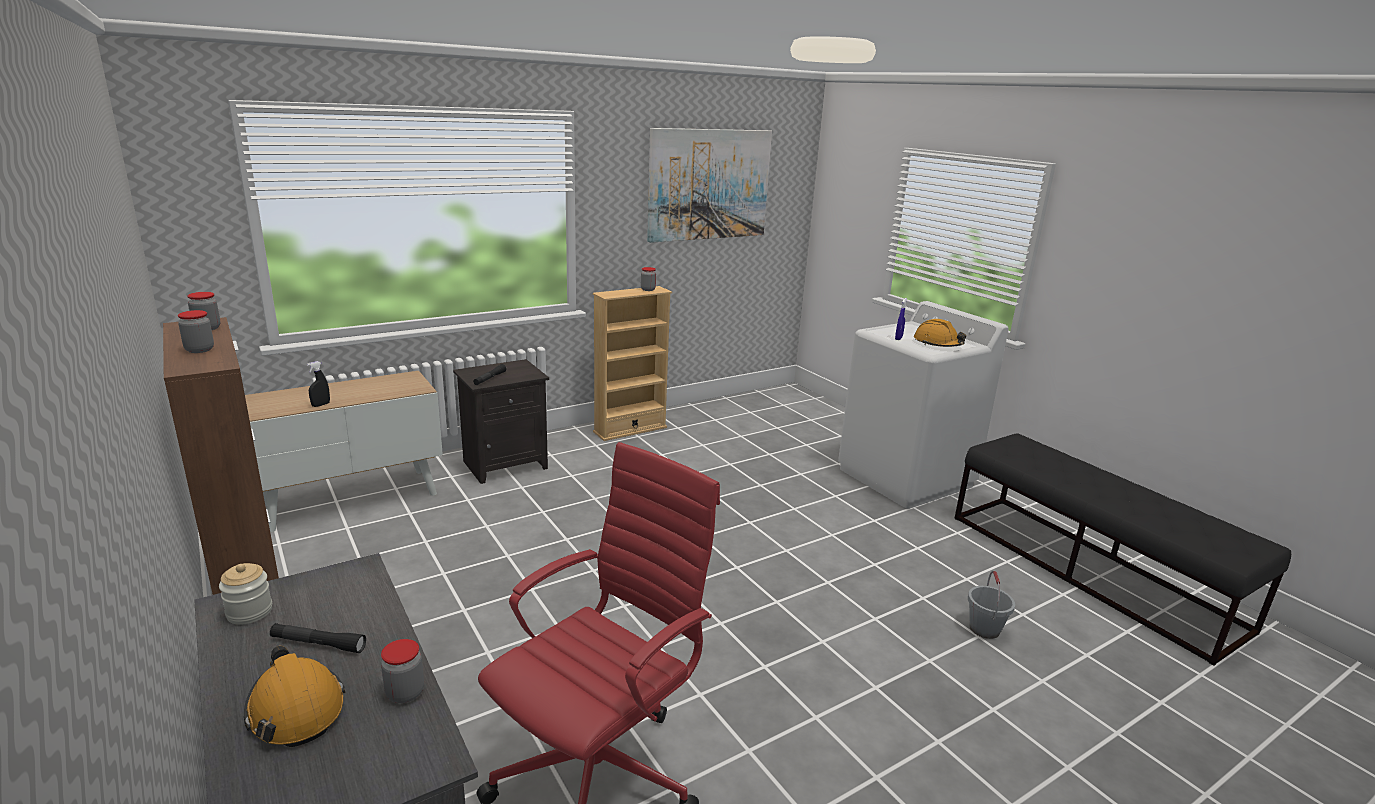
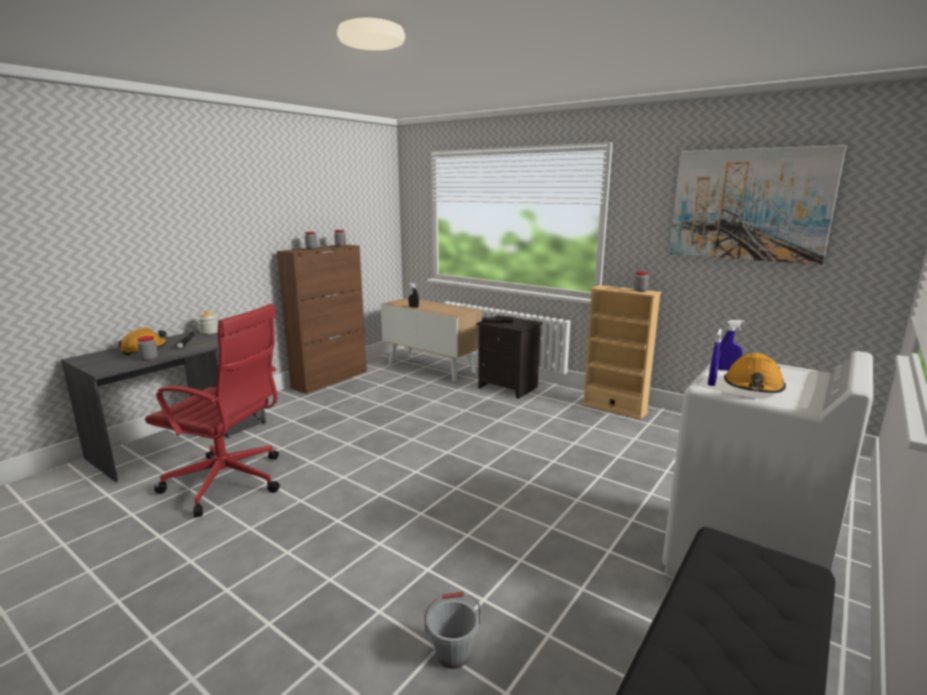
camera: 70 degrees right, 5 degrees down
(927, 350) = (711, 383): none -> blue spray bottle

